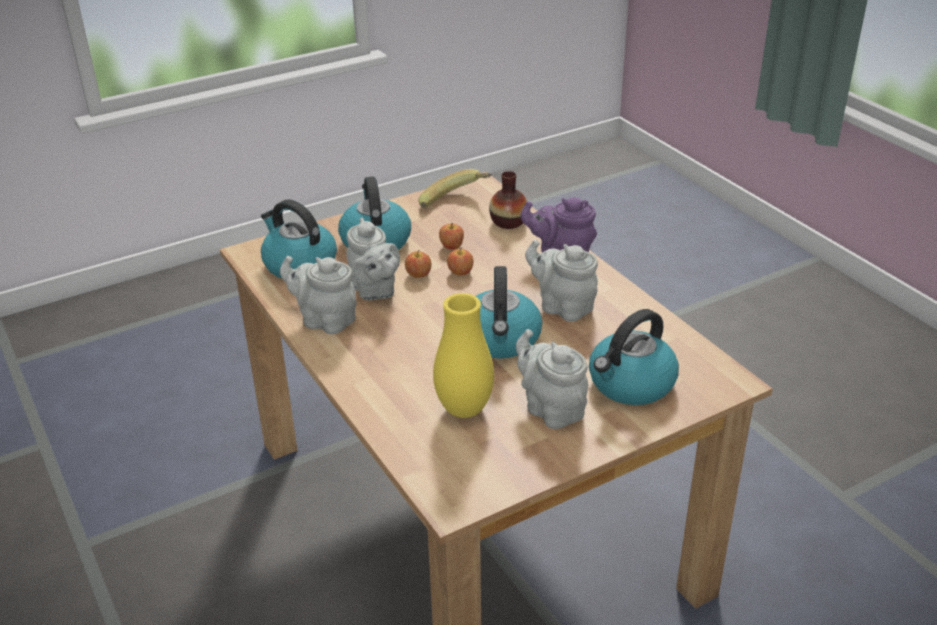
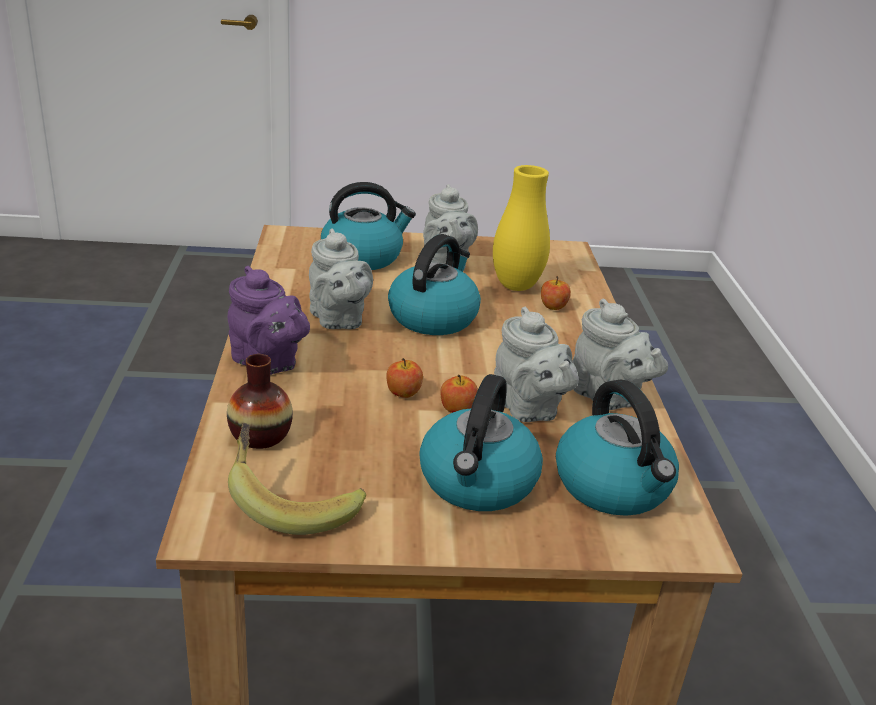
camera: 155 degrees left, 5 degrees down
(374, 291) = (528, 409): grey teapot -> grey teapot turned 150 degrees clockwise
(451, 246) = (378, 431): apple -> apple (553, 306)

